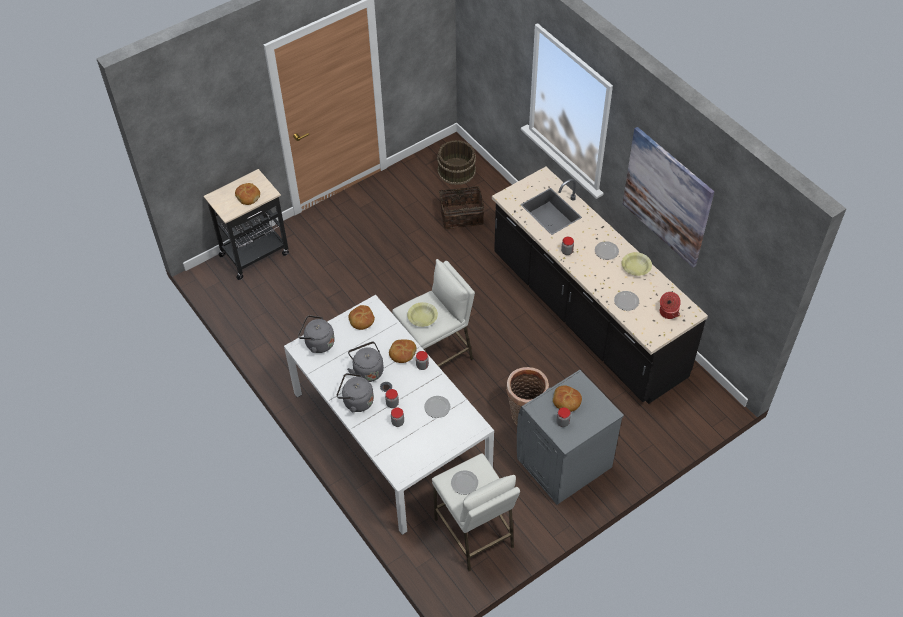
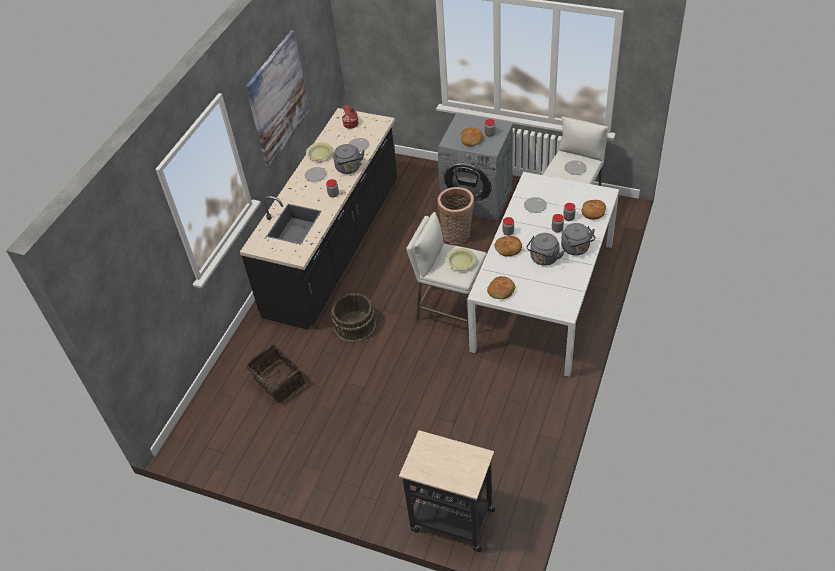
camera: 120 degrees left, 5 degrees down
(248, 196) = (444, 455): bread -> bread (593, 212)
(318, 343) = (550, 303): grey kettle -> grey kettle (349, 168)
(456, 170) = (217, 421): brown bucket -> brown bucket (355, 326)

